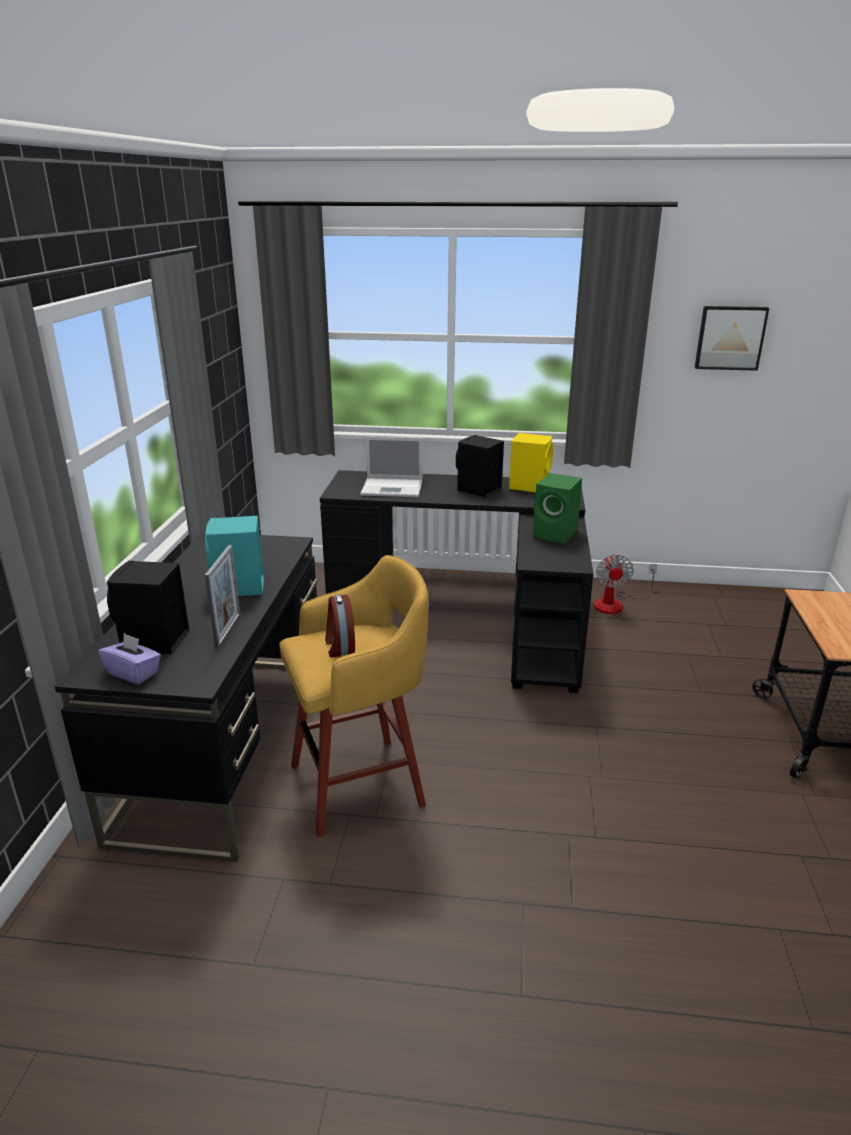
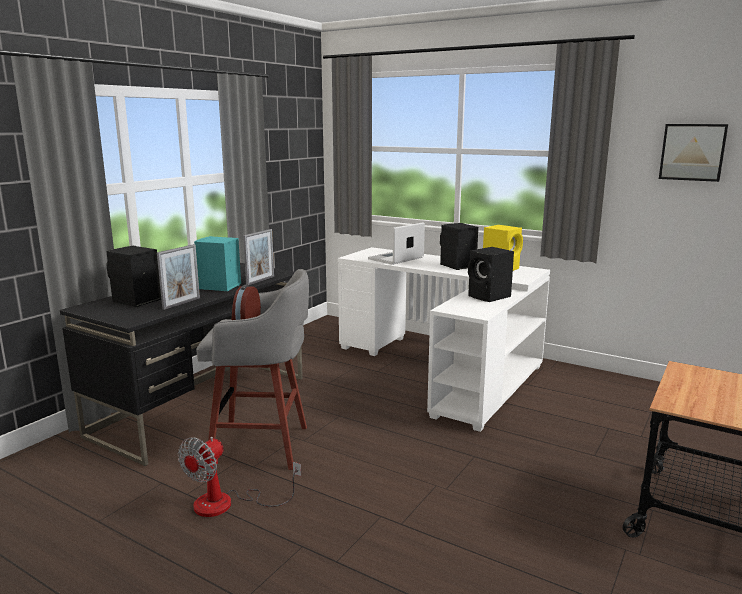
camera: 25 degrees right, 10 degrees down
(133, 673) = (104, 311): purple tissue box -> none
(281, 564) = (260, 280): none -> picture frame
(361, 784) = (263, 446): yellow stool -> grey stool
(393, 488) = (395, 258): laptop -> laptop turned 105 degrees clockwise
(474, 613) = (446, 368): black desk -> white desk
(556, 534) = (490, 297): green speaker -> black speaker
(615, 604) = (573, 383): fan -> fan (227, 504)

